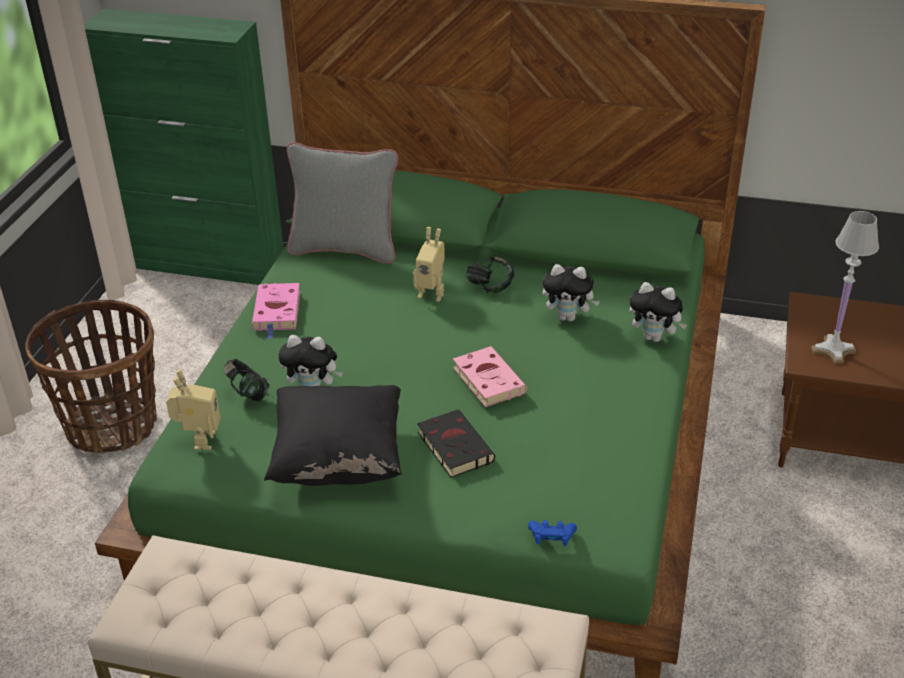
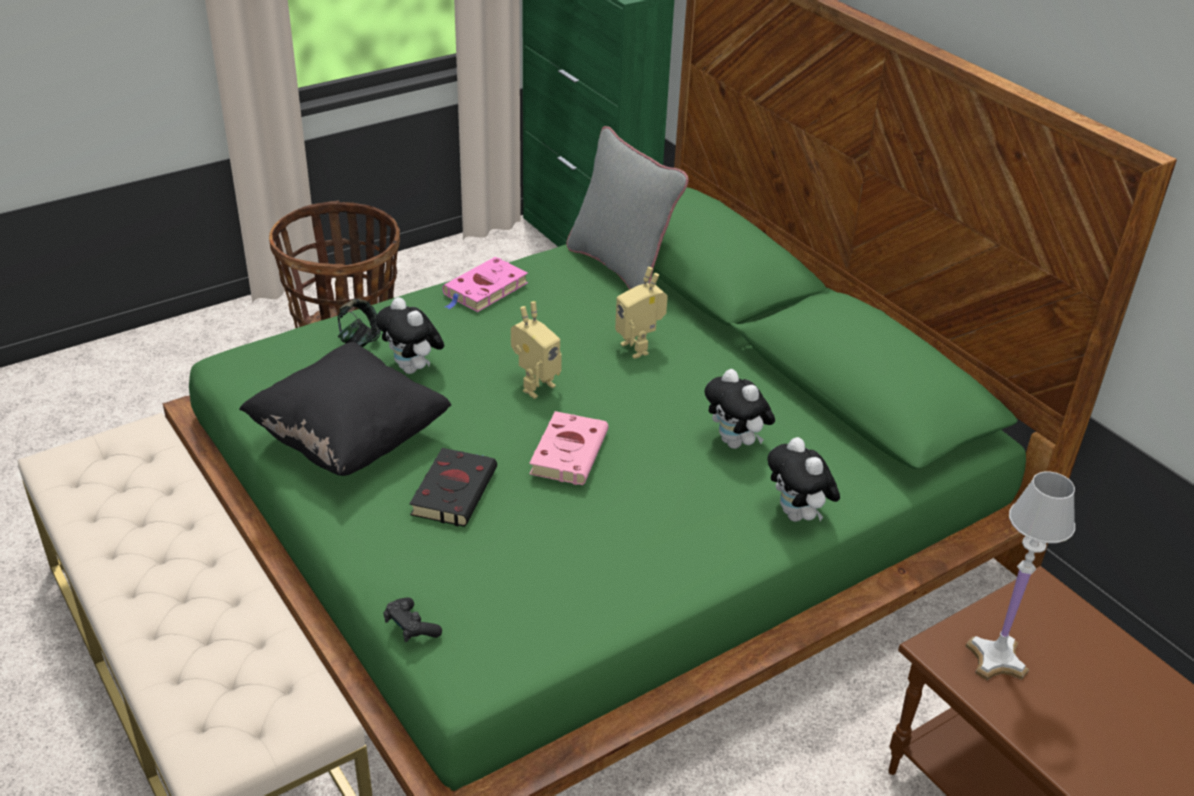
camera: 40 degrees right, 0 degrees up
(199, 440) = (274, 357): toy robot -> toy robot (534, 386)
(489, 287) = (702, 372): headphones -> none
(551, 538) = (411, 627): blue game controller -> black game controller

